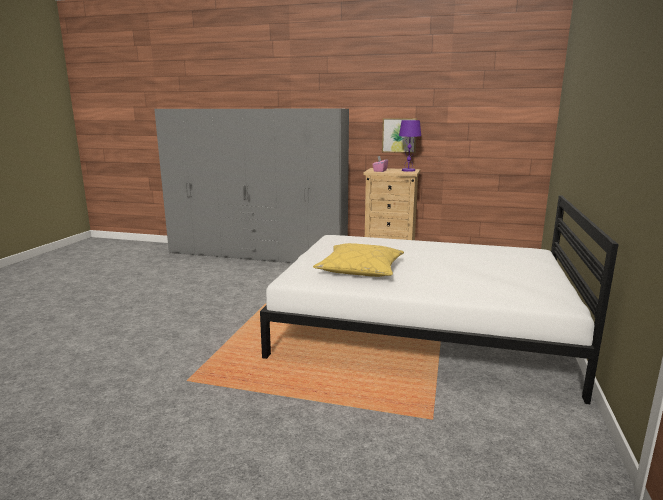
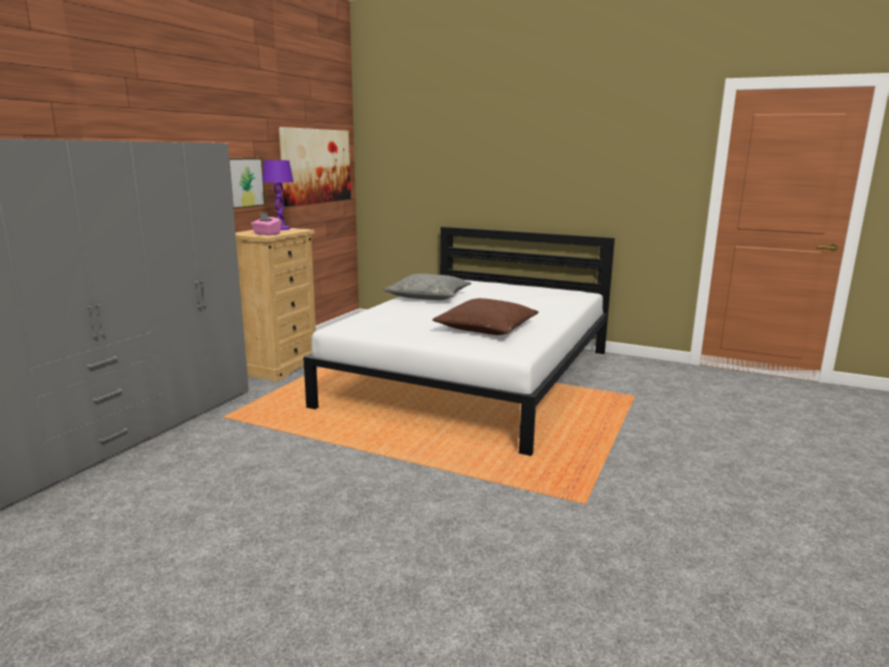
camera: 80 degrees left, 0 degrees up
(360, 270) = (486, 328): yellow pillow -> brown pillow
(450, 248) = (428, 296): none -> grey pillow
(489, 126) = (316, 166): none -> picture

